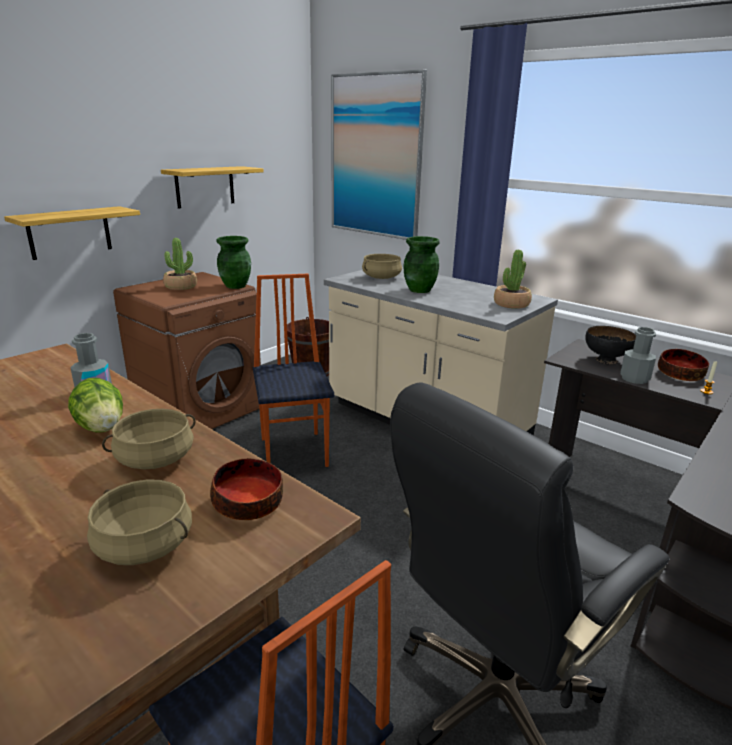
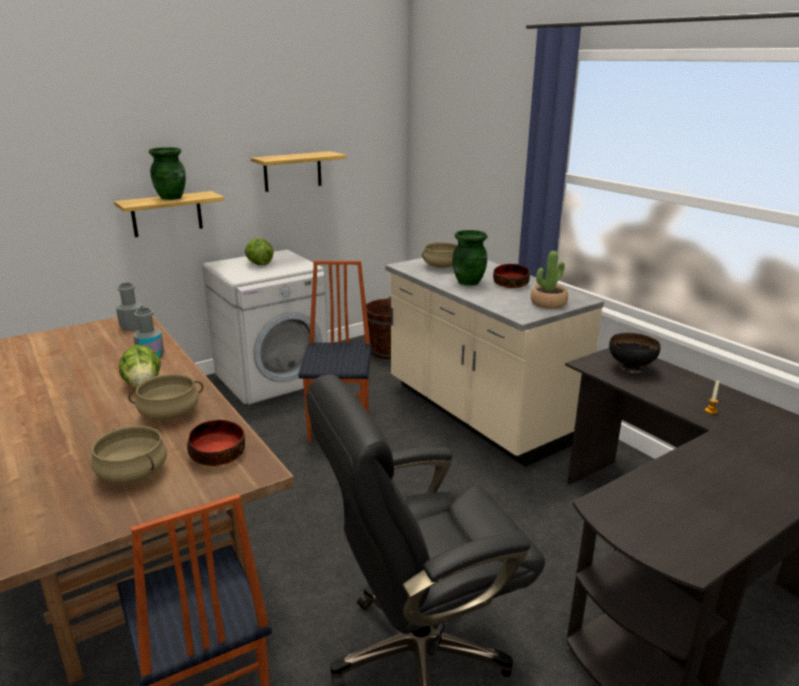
camera: 15 degrees right, 0 degrees up
(181, 286) = (259, 264): potted plant -> lettuce
(202, 409) = (275, 377): brown washing machine -> white washing machine
(236, 286) = (307, 266): green vase -> green vase (171, 197)
(375, 157) = (459, 143): picture -> none
(634, 378) = (644, 390): grey bottle -> grey bottle (132, 326)
(679, 374) = (698, 390): bowl -> bowl (510, 284)

